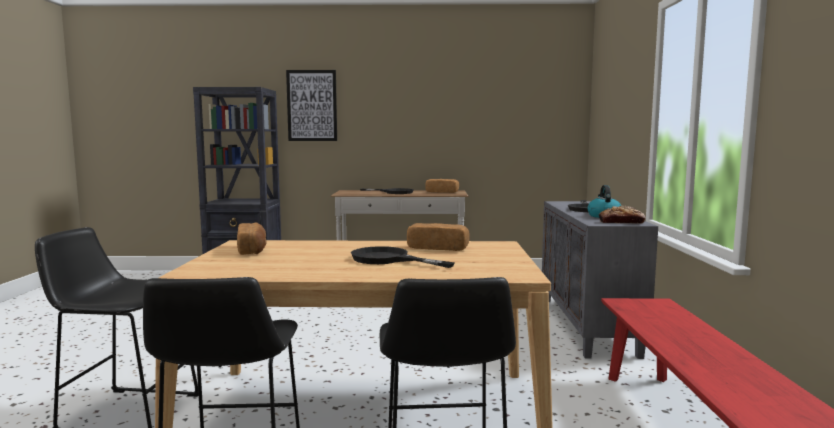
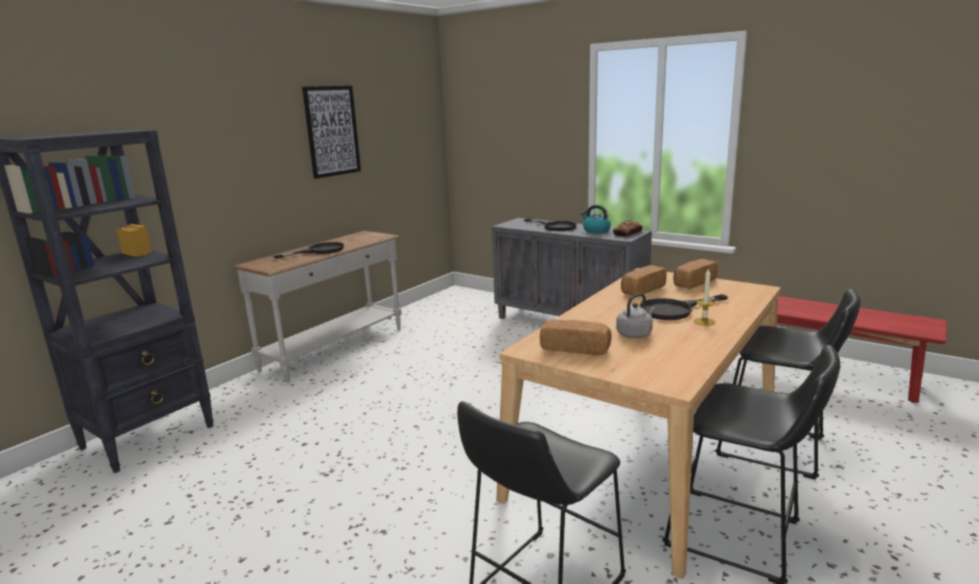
camera: 55 degrees left, 10 degrees up
(303, 257) = (635, 334): none -> grey kettle
(312, 105) = (173, 148): picture -> picture (332, 131)
(365, 269) = (704, 321): none -> candle
(442, 192) = (361, 238): bread -> bread (693, 283)

